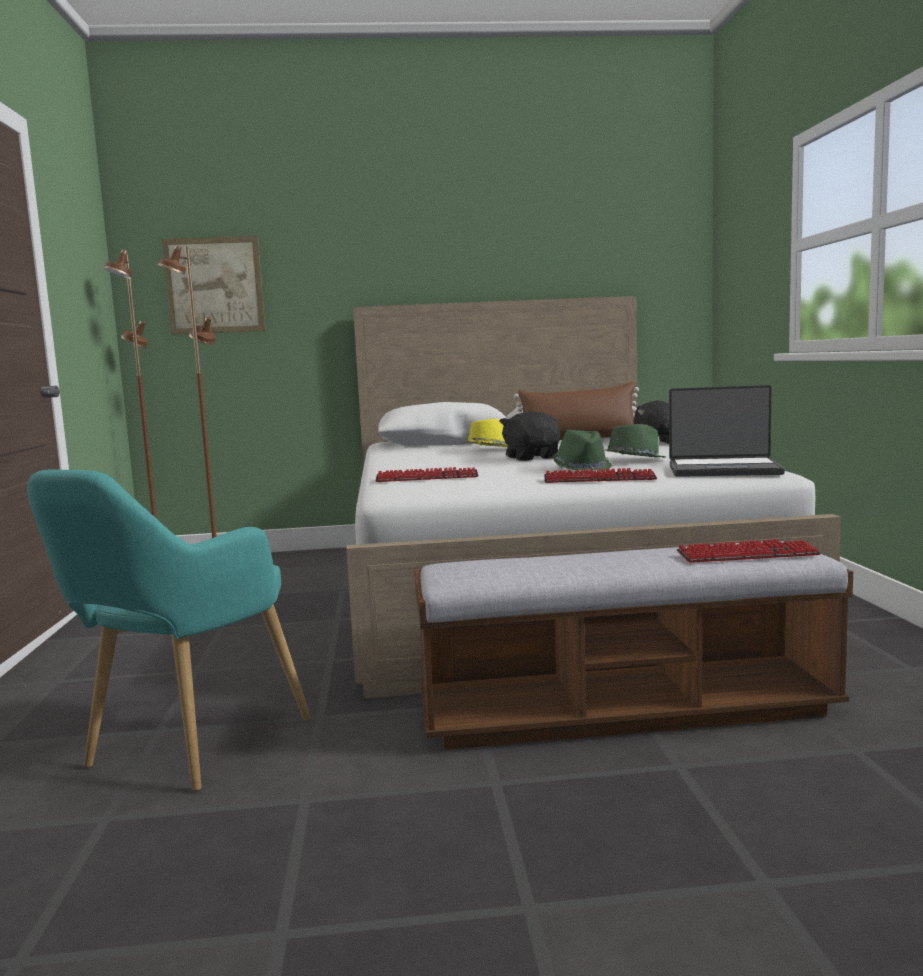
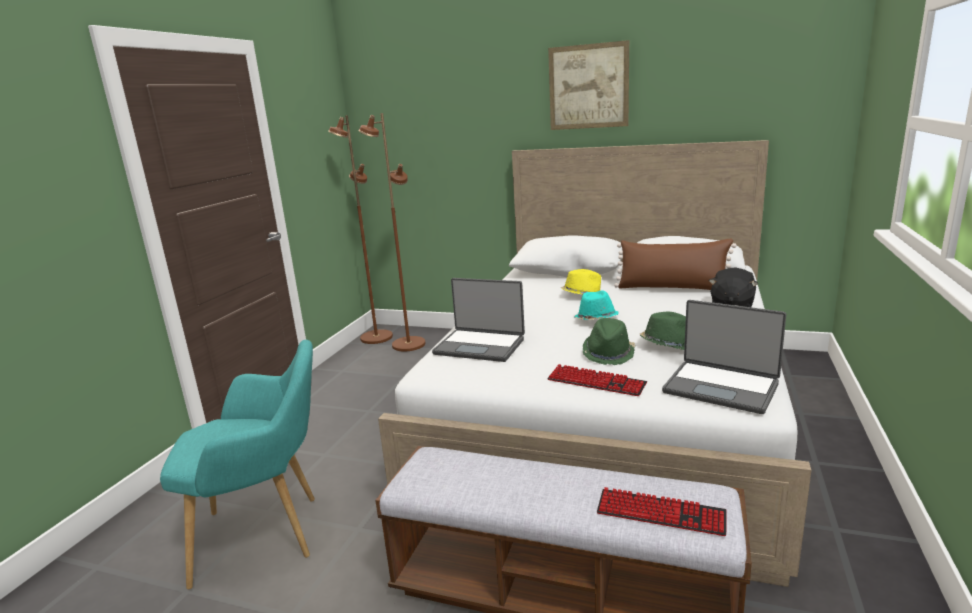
camera: 25 degrees right, 10 degrees up
(186, 748) = (268, 535): turquoise armchair -> turquoise armchair turned 150 degrees counterclockwise
(214, 285) = (414, 133): picture -> picture (588, 87)
(427, 478) = (480, 346): keyboard -> laptop
(532, 457) = (596, 320): black plush toy -> turquoise hat

